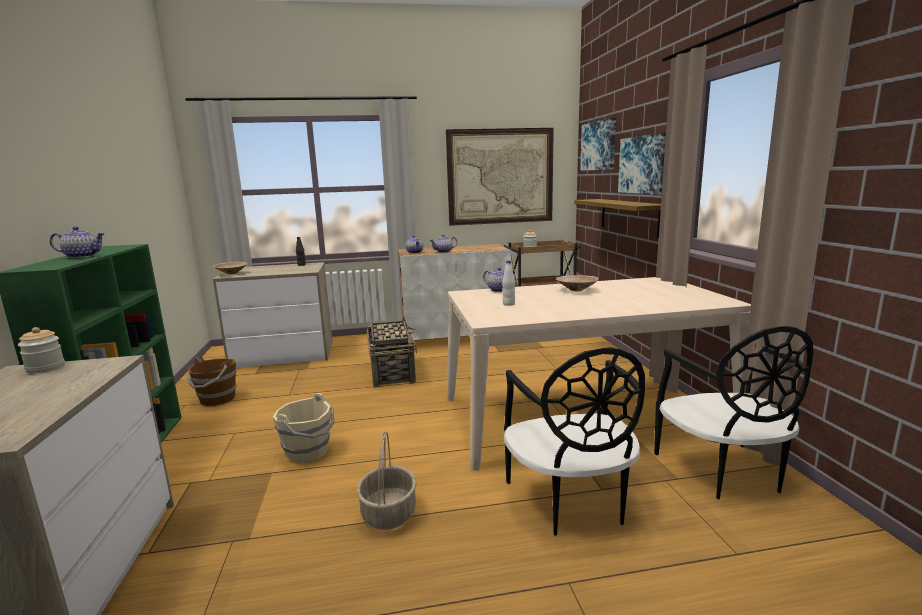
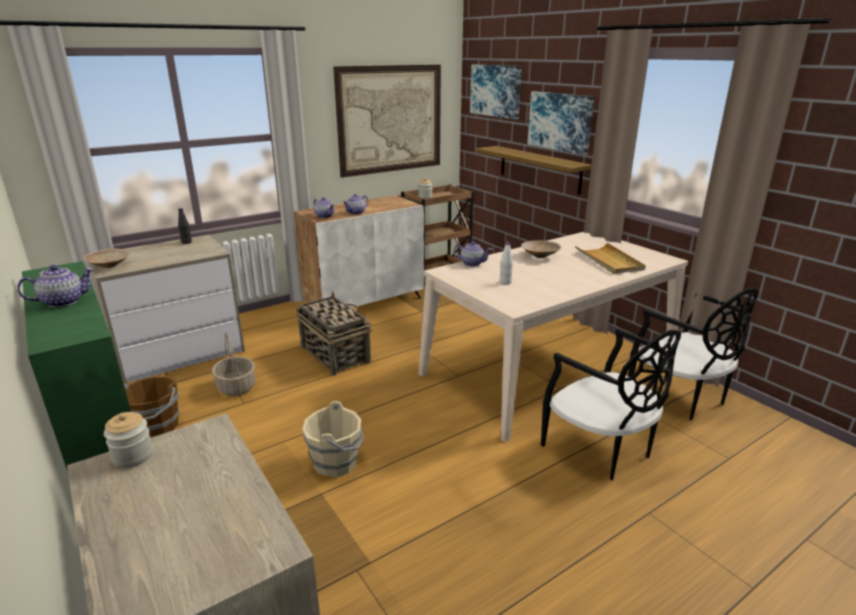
camera: 25 degrees left, 10 degrees up
(388, 513) = (472, 500): basket -> basket (236, 387)
(649, 298) = (609, 261): none -> beige tray

